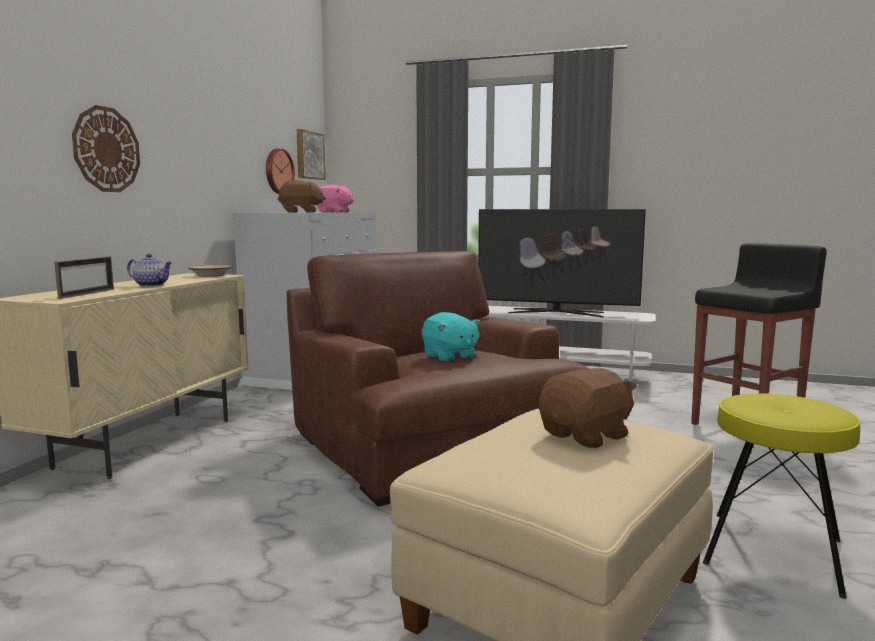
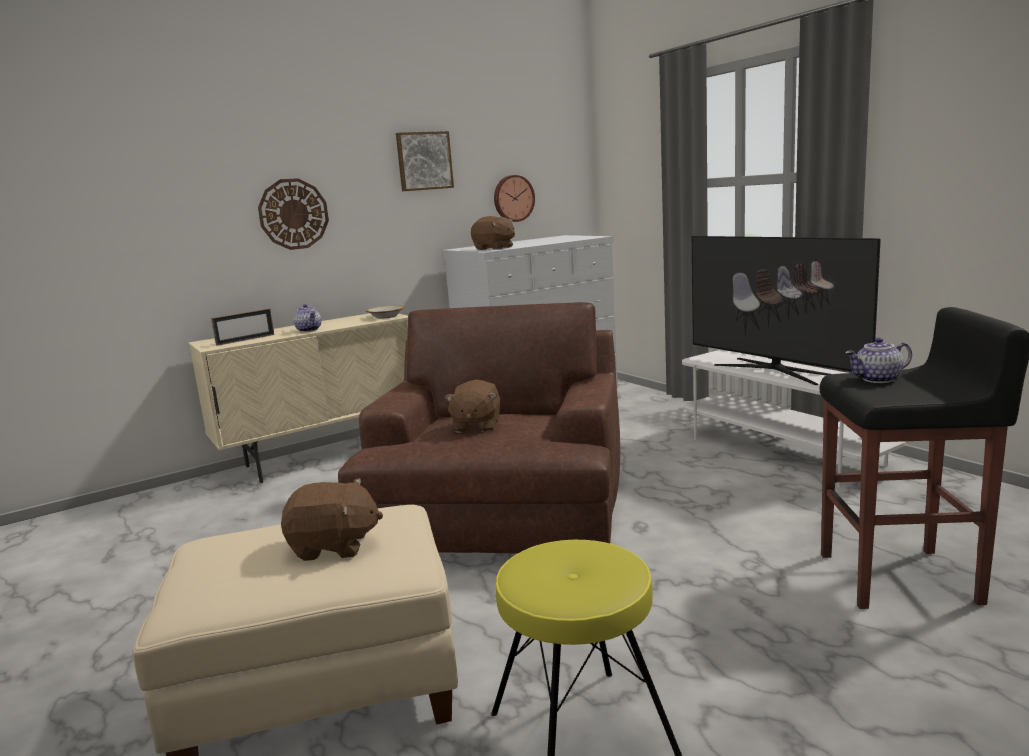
camera: 40 degrees right, 5 degrees up
(309, 155) = (563, 173): picture -> picture (424, 161)
(334, 212) = (569, 237): pink plush toy -> none
(449, 356) = (476, 426): turquoise plush toy -> brown plush toy
(735, 288) = (878, 379): none -> teapot

